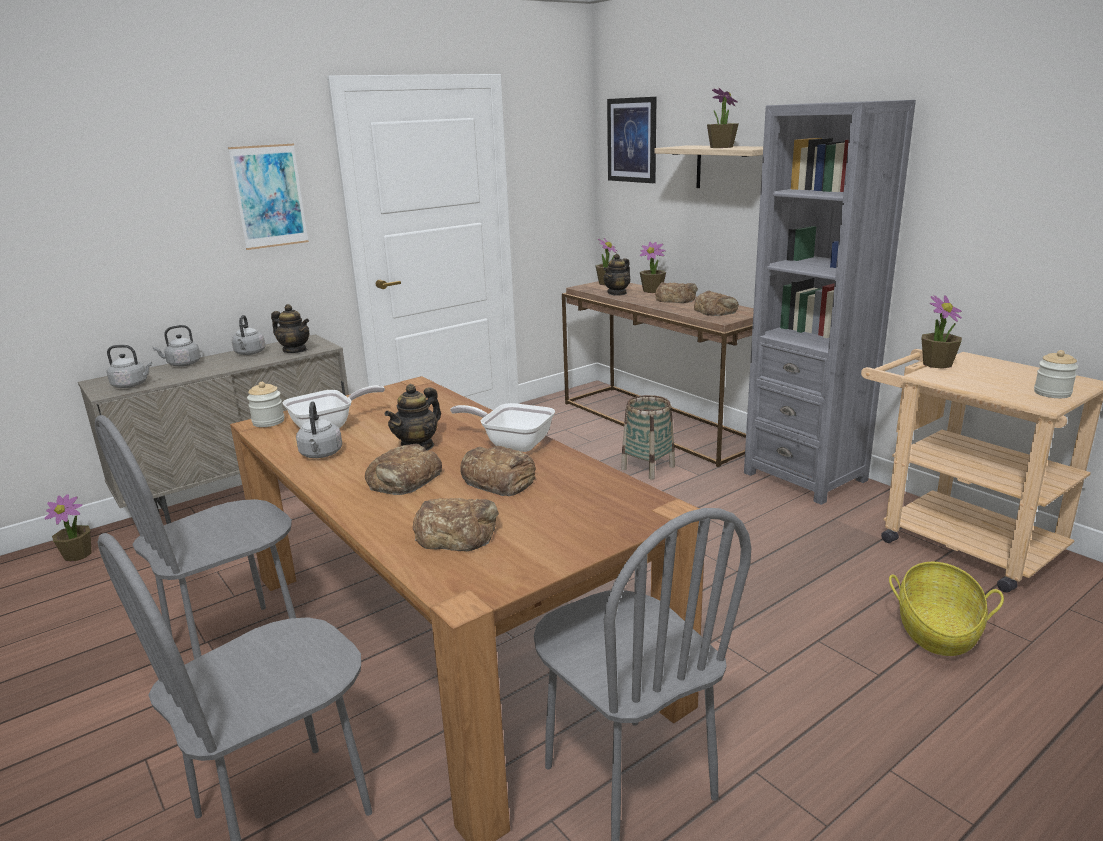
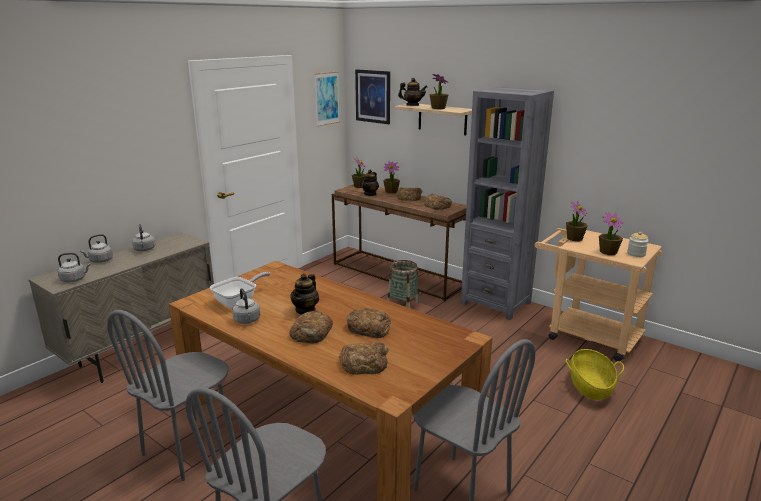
camera: 15 degrees left, 0 degrees up
(78, 555) = (34, 401): potted plant -> potted plant (608, 252)
(268, 422) = (195, 300): jar -> none
(269, 196) = (152, 142): picture -> picture (327, 98)
(295, 350) = (176, 246): teapot -> teapot (412, 105)
(512, 443) = (362, 304): frying pan -> none

